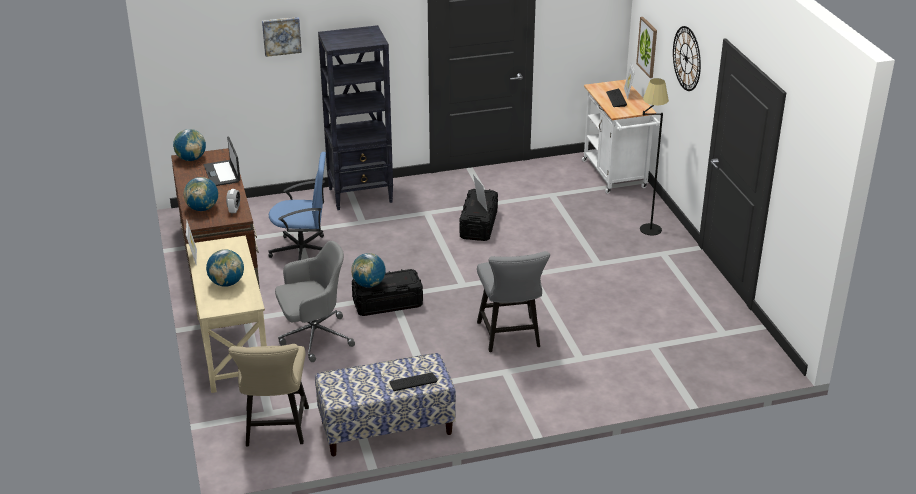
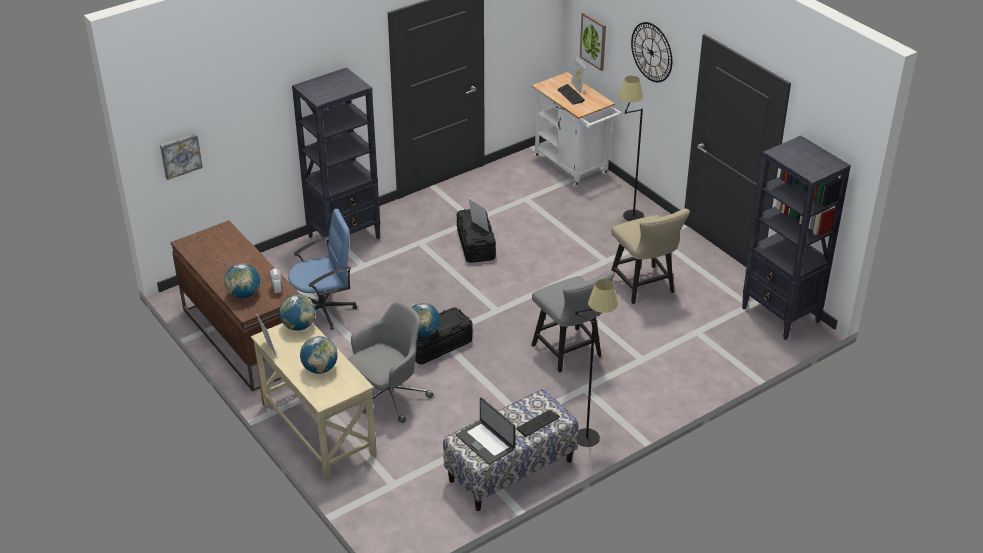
camera: 20 degrees left, 5 degrees up
(191, 159) = (194, 242): globe -> globe (298, 326)
(222, 173) = (238, 251): laptop -> laptop (486, 442)
(275, 430) = (410, 500): beige chair -> beige chair (644, 288)
(281, 36) = (257, 96): picture -> picture (180, 155)
(488, 410) = (590, 429): none -> black floor lamp
(752, 350) = (780, 315): none -> black bookcase

